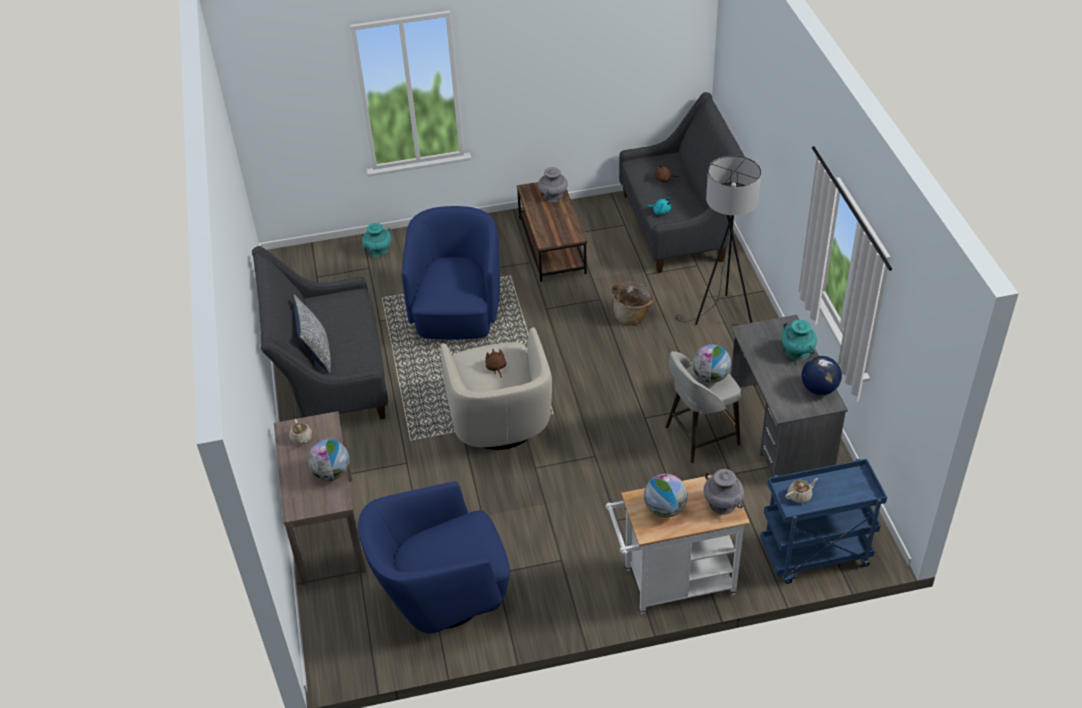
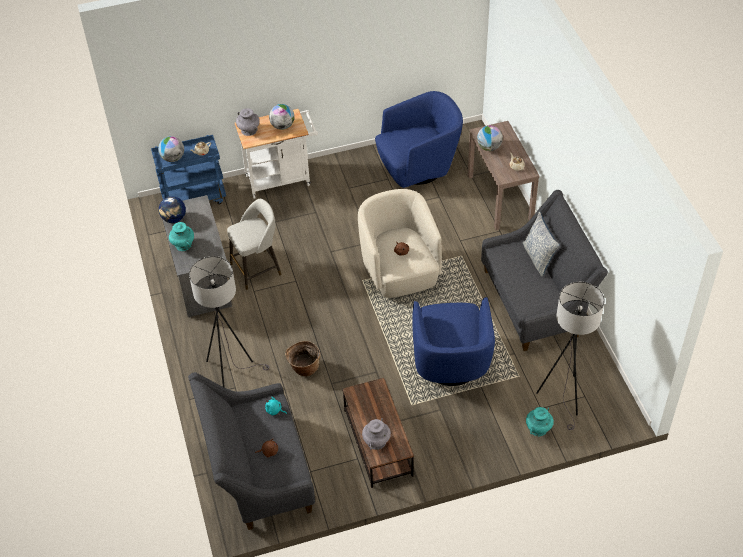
camera: 175 degrees right, 5 degrees up
(338, 276) = (565, 397): none -> grey floor lamp
(710, 377) = (246, 233): globe -> globe (173, 158)

